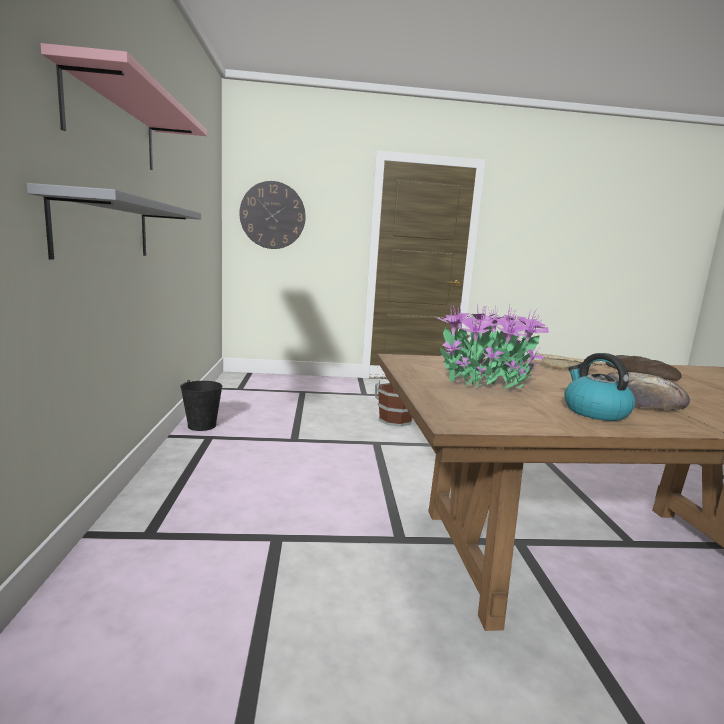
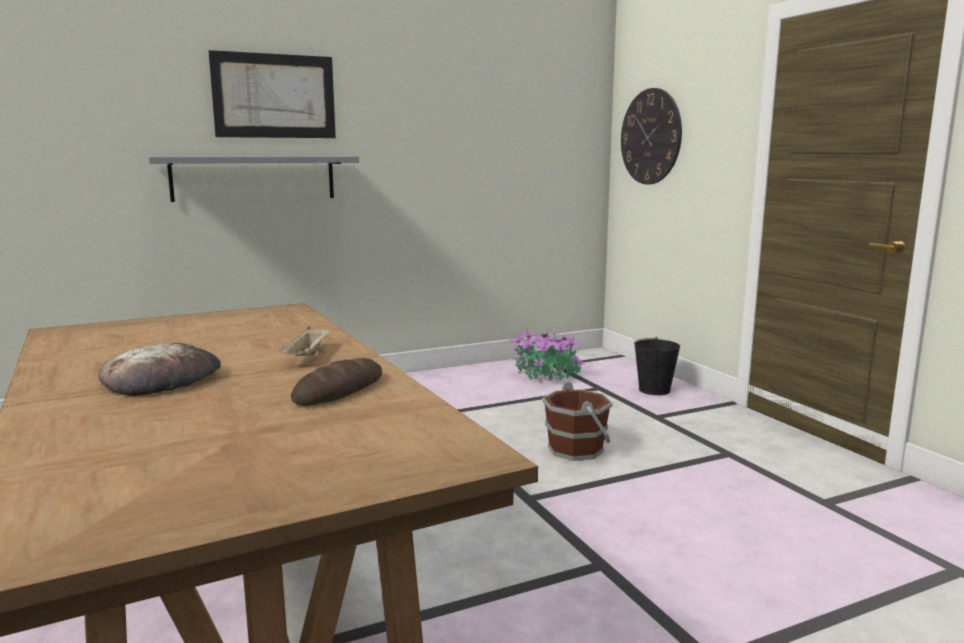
camera: 70 degrees right, 0 degrees up
(113, 124) = (274, 96): pink shelf -> picture
(202, 425) = (425, 378): black bucket -> black bucket (654, 390)
(484, 380) = (205, 332): potted plant -> potted plant (546, 376)
(594, 412) = (95, 362): kettle -> none

